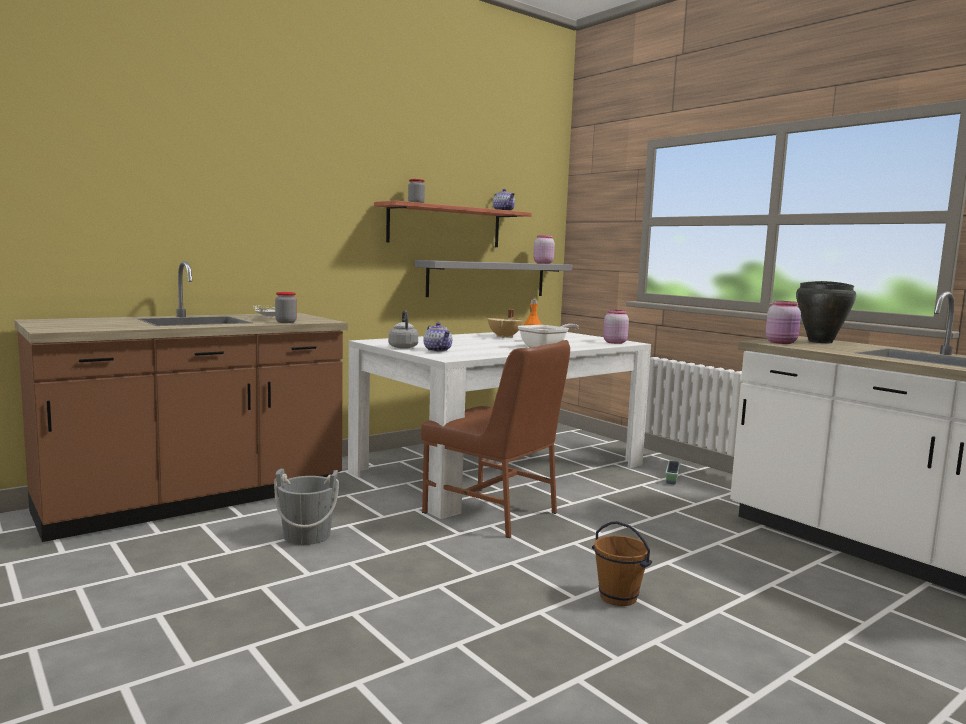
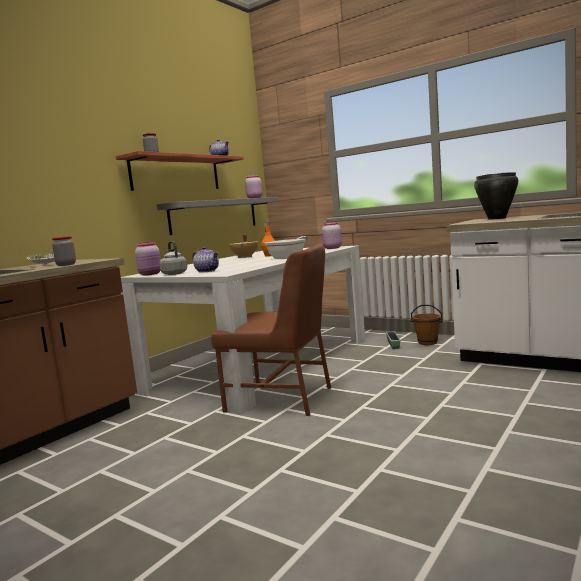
camera: 15 degrees left, 0 degrees up
(307, 536) = (131, 456): grey bucket -> none
(618, 597) = (429, 440): brown bucket -> brown bucket (427, 342)
(782, 342) = (476, 222): pink jar -> pink jar (151, 274)

